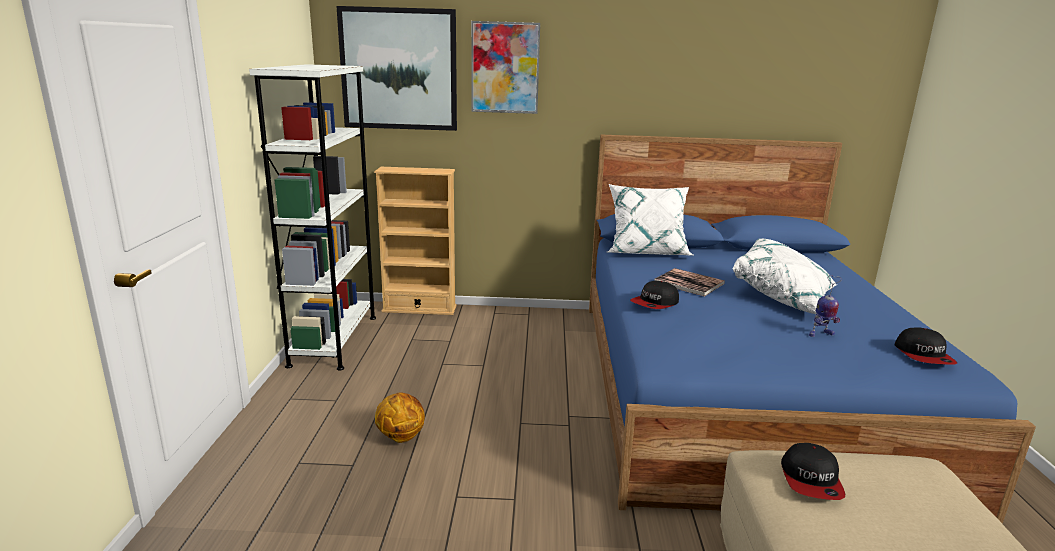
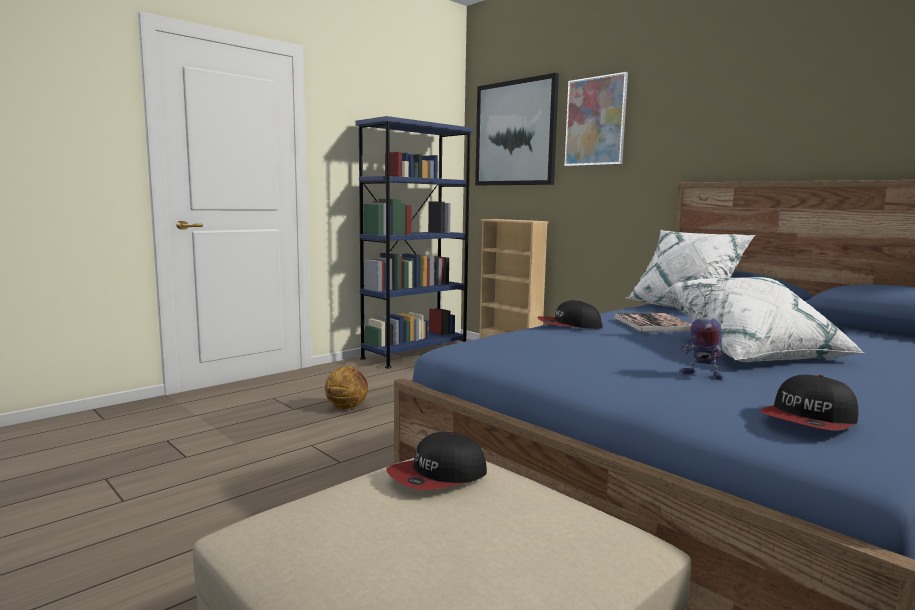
camera: 45 degrees right, 10 degrees down
(334, 340) = (415, 354): white bookcase -> blue bookcase

